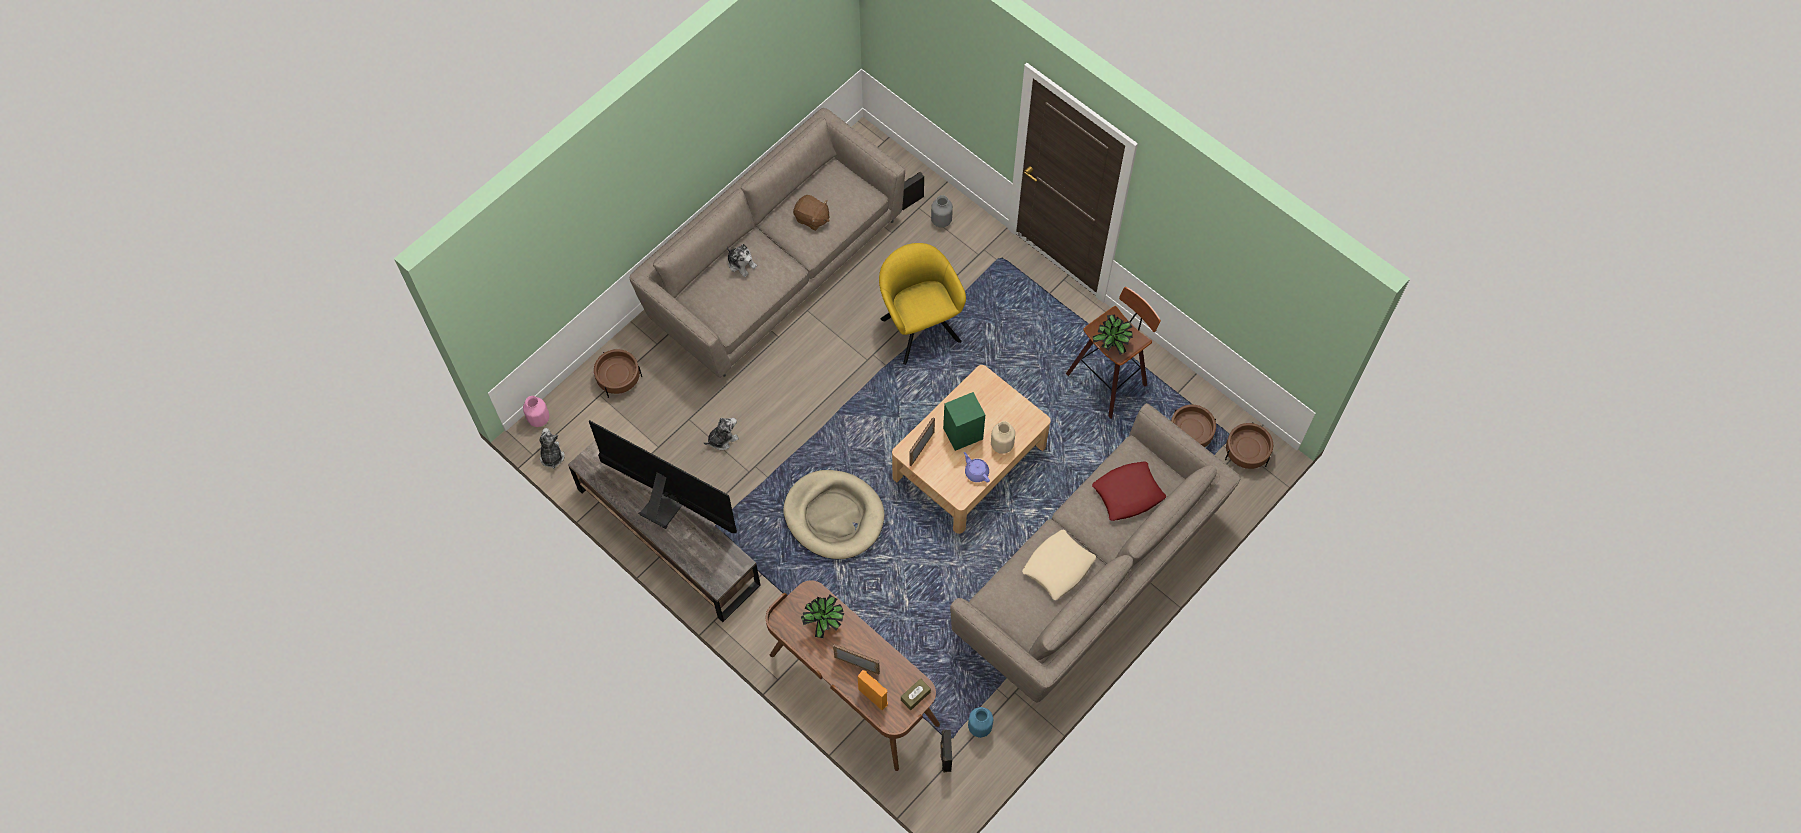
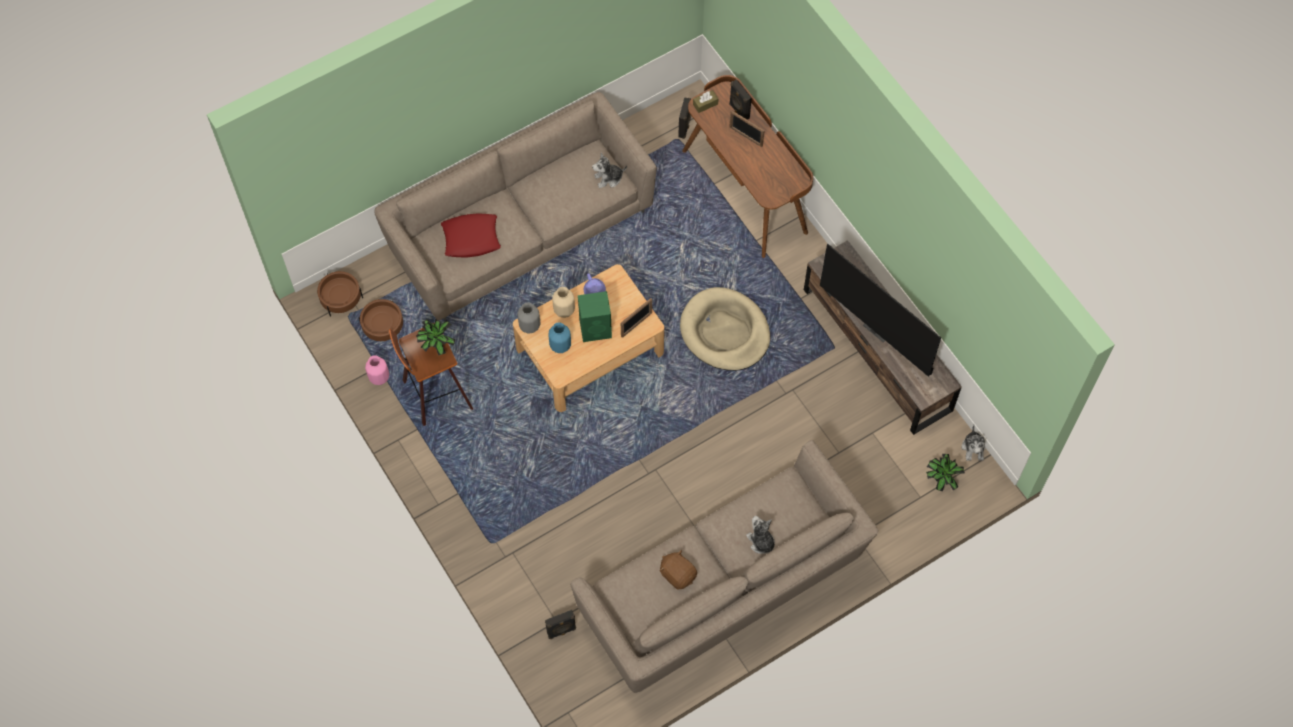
camera: 165 degrees left, 0 degrees up
(539, 419) = (982, 487): pink vase -> pink vase (379, 377)
(619, 378) = (899, 509): brown planter -> none
(722, 439) = (810, 426): plush toy -> plush toy (608, 178)
(824, 623) = (764, 172): potted plant -> potted plant (941, 479)
(873, 696) = (738, 111): orange speaker -> black speaker
(919, 326) = (595, 491): yellow armchair -> none
(941, 221) = (537, 599): grey vase -> grey vase (530, 325)
(979, 727) = (651, 141): blue vase -> blue vase (560, 345)
(1058, 567) = (553, 194): beige pillow -> none

